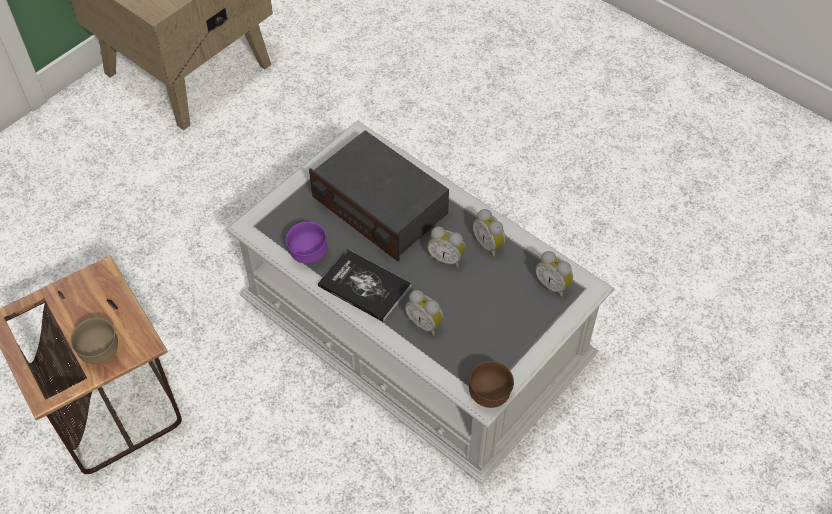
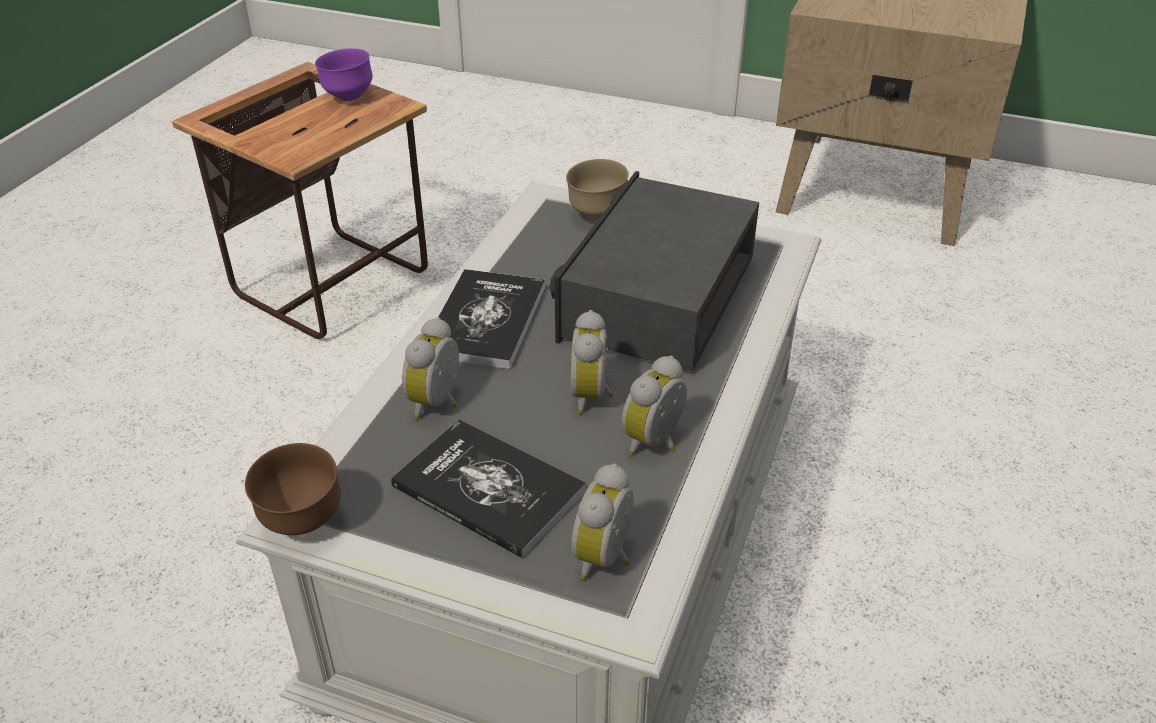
camera: 70 degrees right, 15 degrees down
(100, 353) = (272, 133): brown bowl -> brown bowl (597, 215)
(308, 255) = (518, 255): purple bowl -> purple bowl (348, 97)
(495, 317) = (488, 489): none -> book

